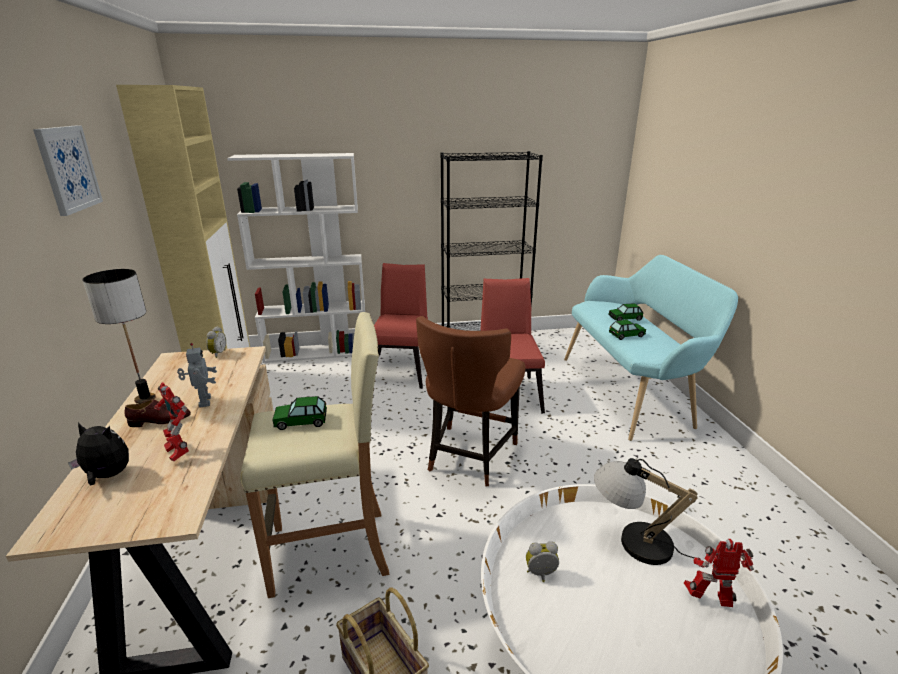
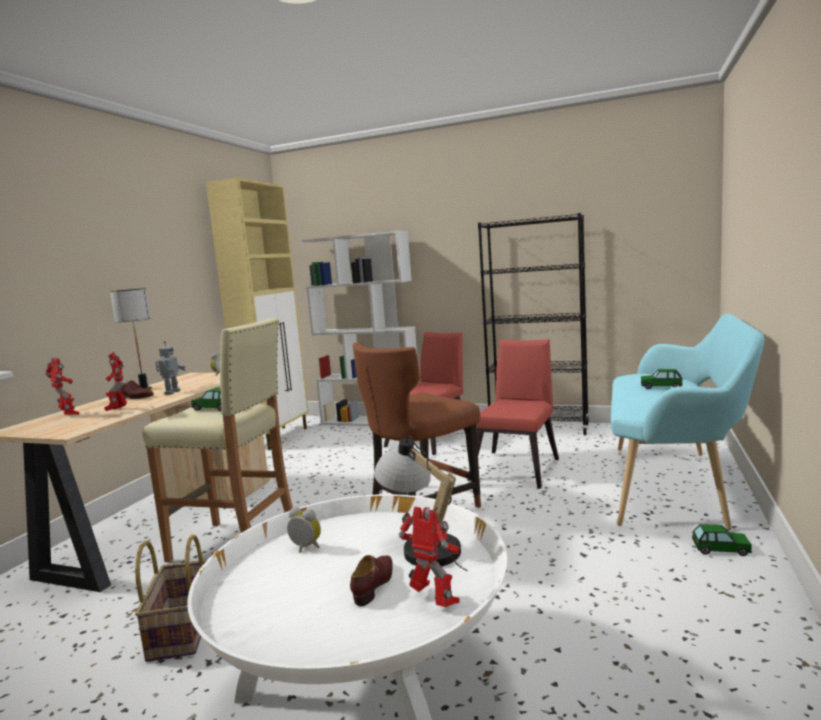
camera: 30 degrees right, 15 degrees down
(68, 169) = (143, 229): picture -> none
(107, 476) = (69, 415): plush toy -> toy robot
(626, 335) = (639, 398): toy car -> toy car (721, 549)
(647, 598) = (375, 584): none -> brown shoe

